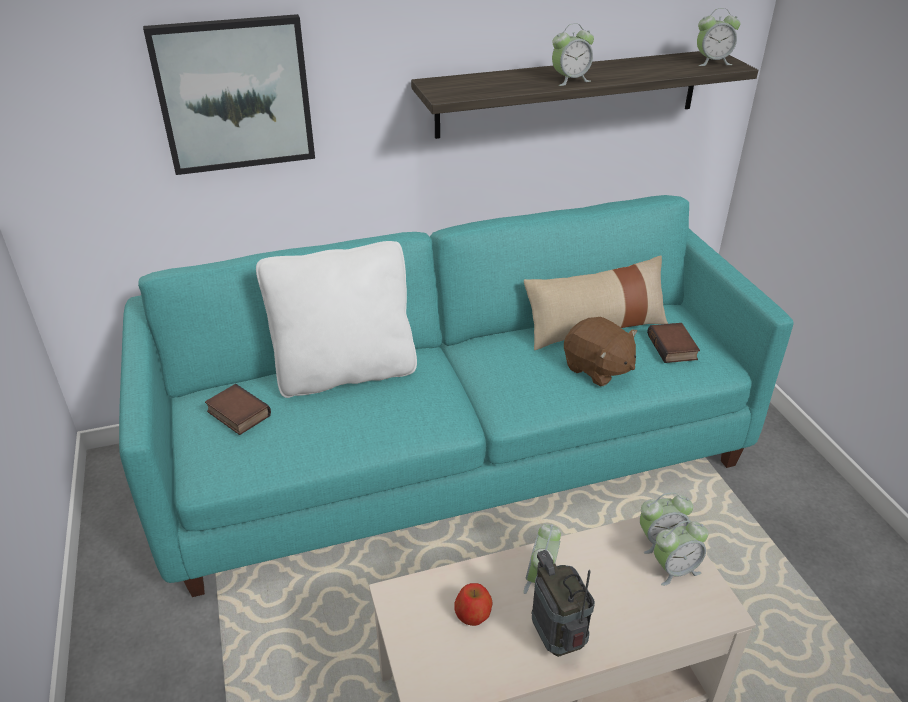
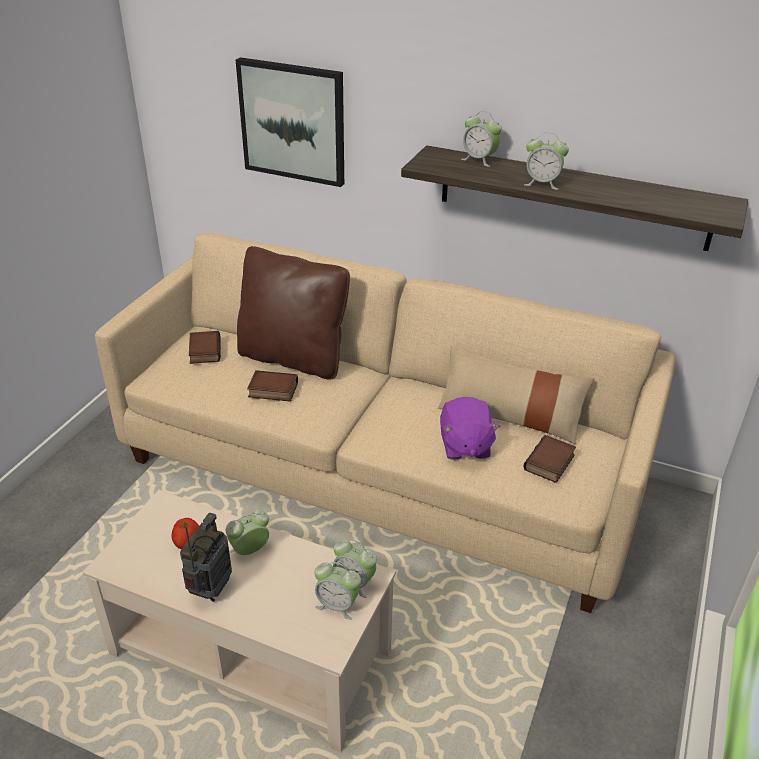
camera: 40 degrees right, 0 degrees up
(345, 373) = (293, 358): white pillow -> brown pillow
(371, 413) = (272, 390): none -> book
(454, 454) = (378, 471): turquoise sofa -> beige sofa
(597, 369) = (464, 446): brown plush toy -> purple plush toy
(712, 62) = (709, 208): alarm clock -> alarm clock (479, 160)

